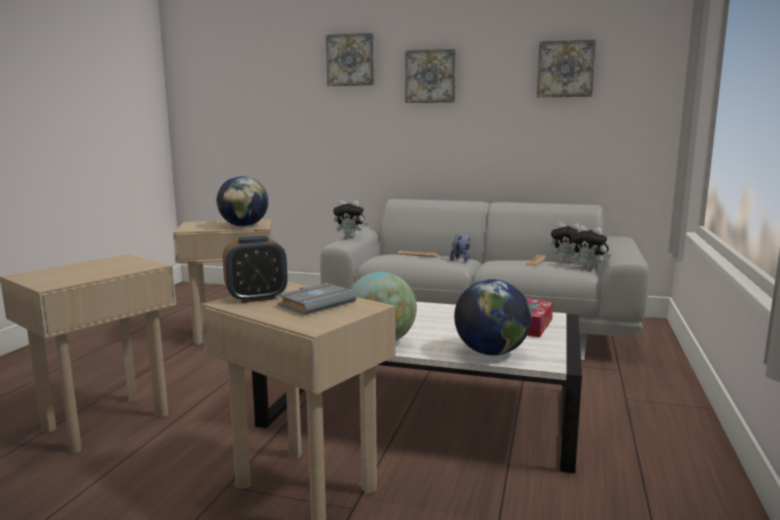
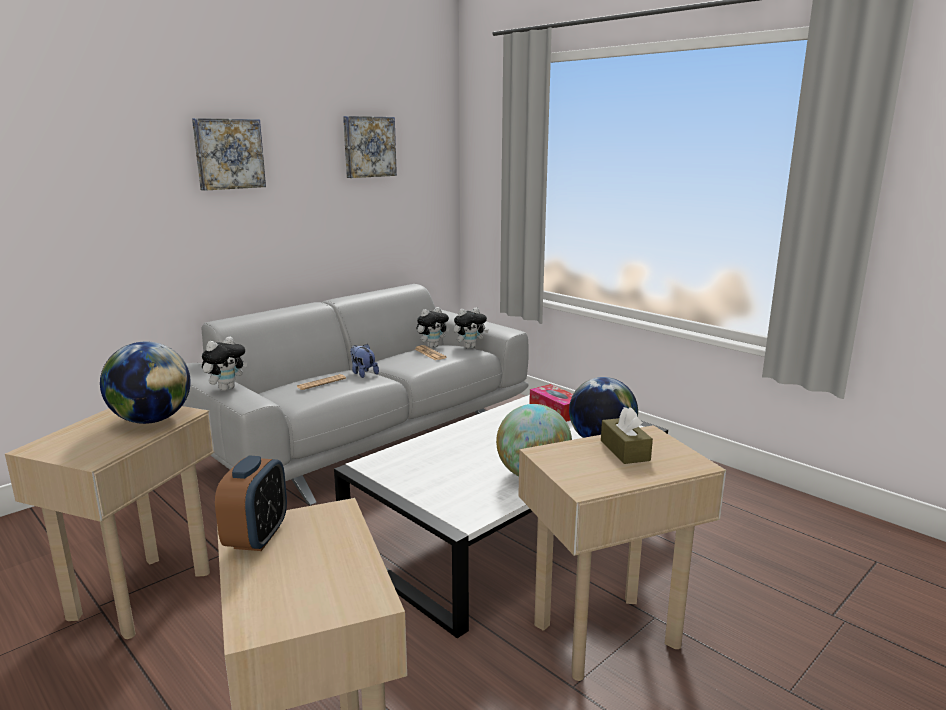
camera: 60 degrees left, 5 degrees up
(256, 298) = (580, 472): alarm clock -> alarm clock (257, 537)
(317, 303) = (625, 450): grey book -> brown tissue box
(351, 60) = (105, 128): picture -> none

